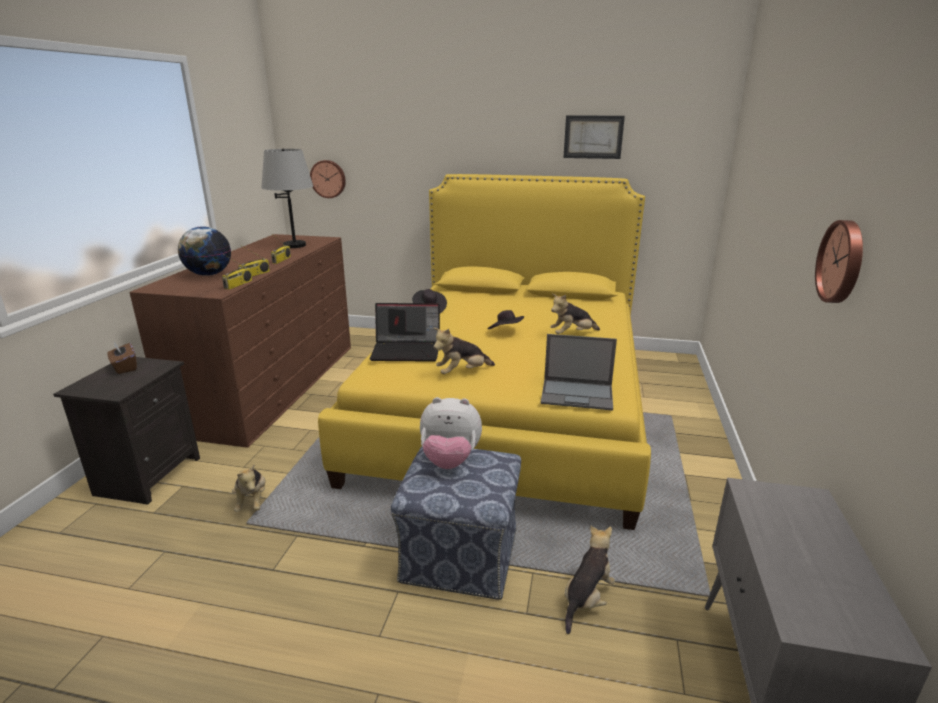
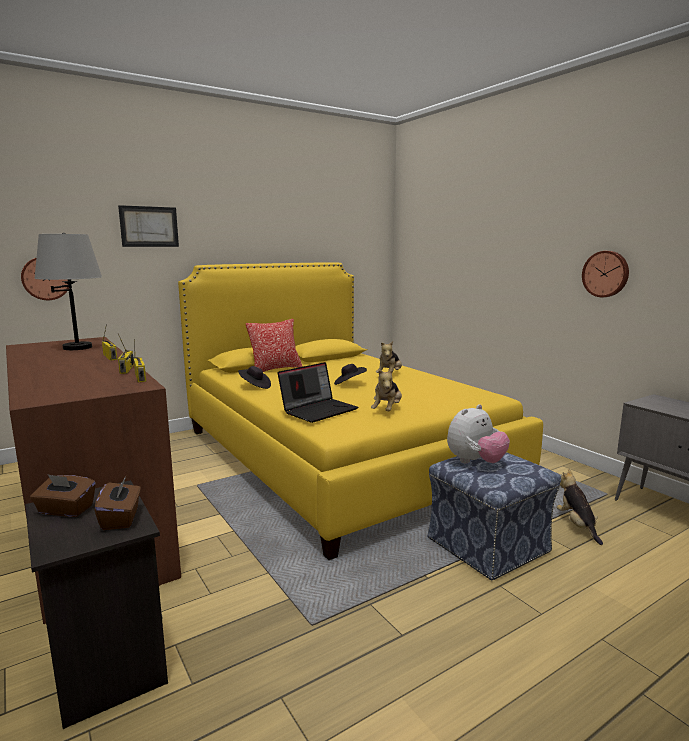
camera: 45 degrees left, 10 degrees down
(126, 384) = (121, 518): none -> brown tissue box
(209, 274) = (66, 379): globe -> none
(252, 501) = (280, 609): plush toy -> none
(489, 296) = (275, 369): none -> pillow
(578, 395) = (475, 399): laptop -> none
(593, 137) = (309, 231): picture -> picture (149, 226)

